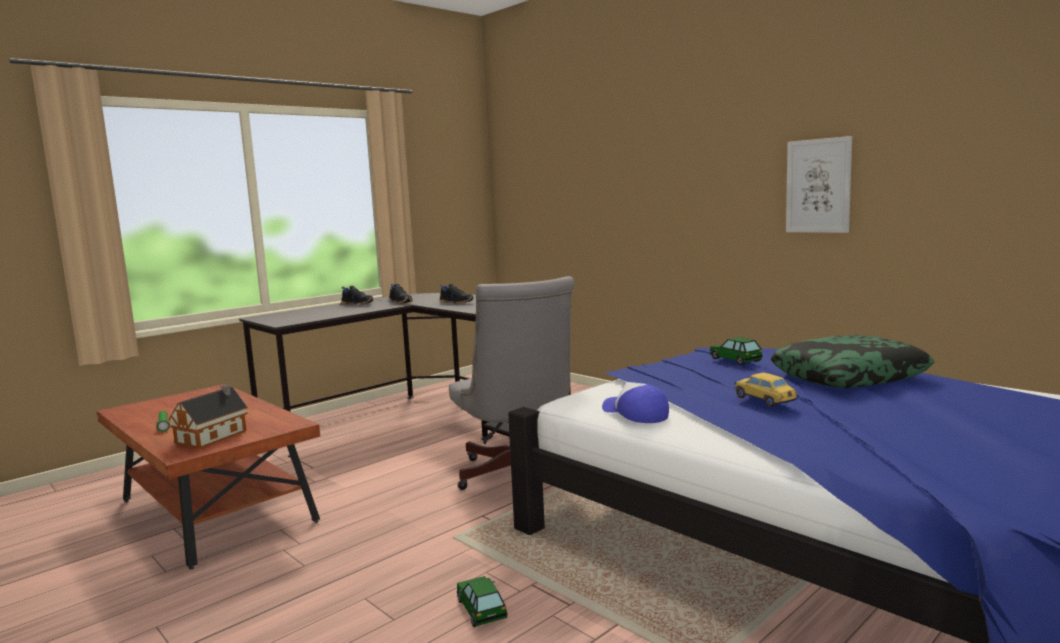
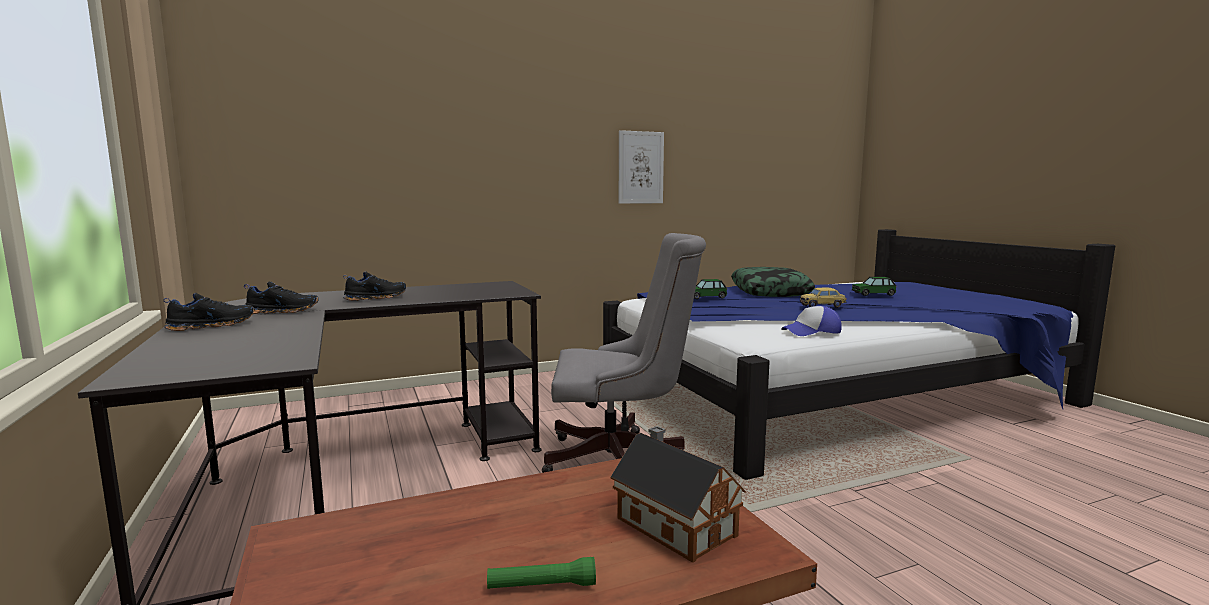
camera: 70 degrees left, 0 degrees up
(481, 608) = (896, 517): toy car -> toy car (873, 294)

